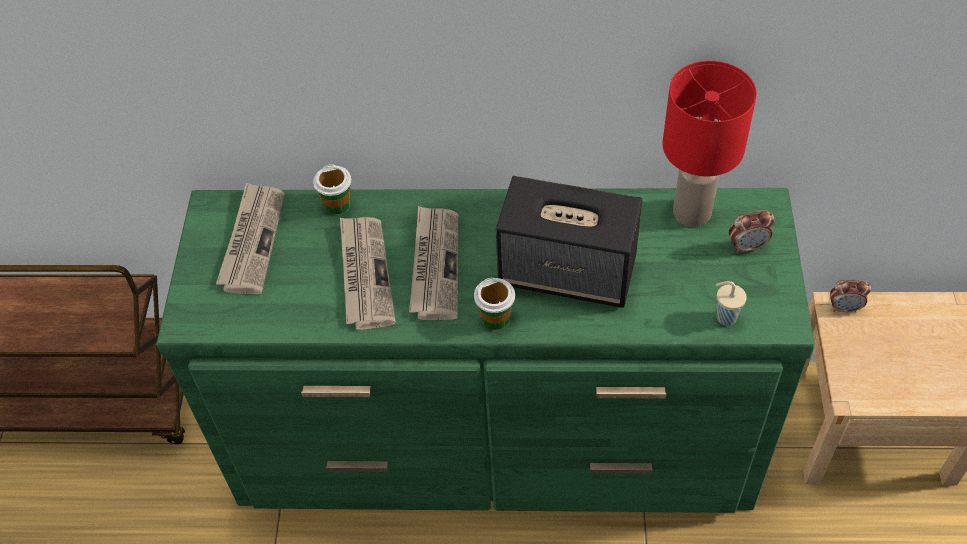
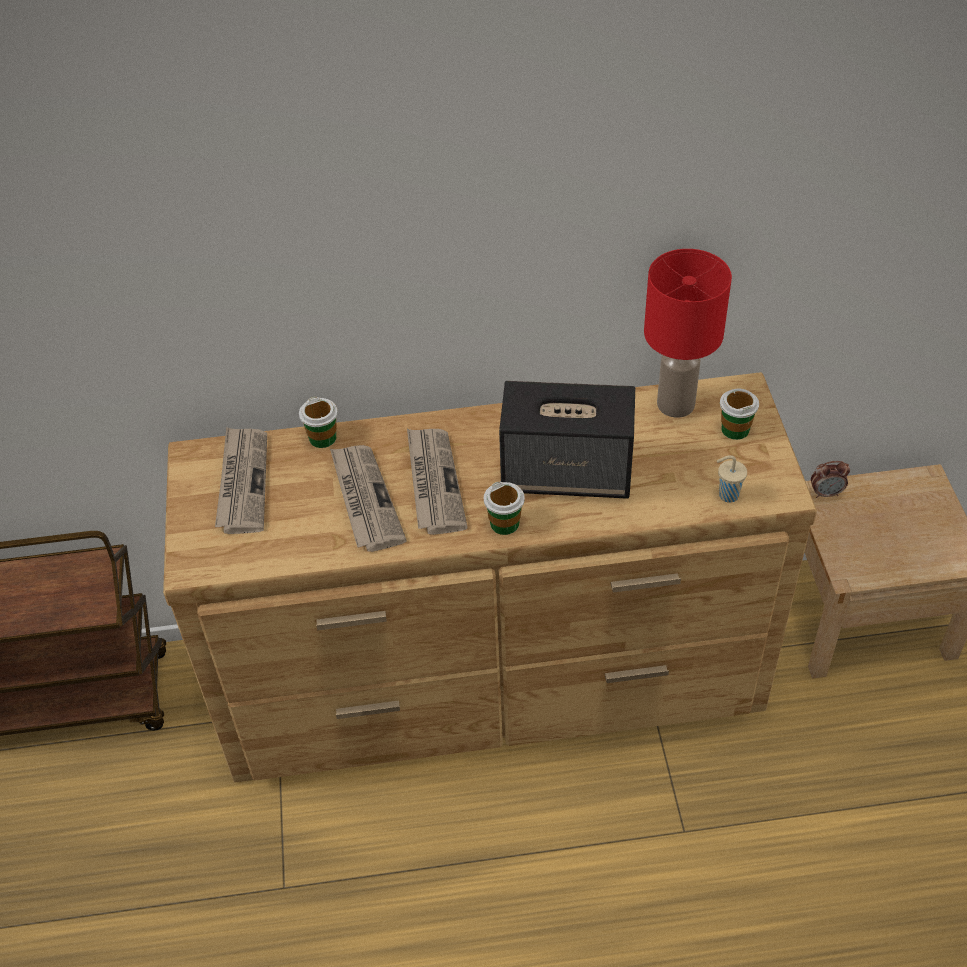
camera: 10 degrees left, 5 degrees down
(496, 440) = (494, 679): green dresser -> brown dresser
(747, 246) = (735, 429): alarm clock -> cup

